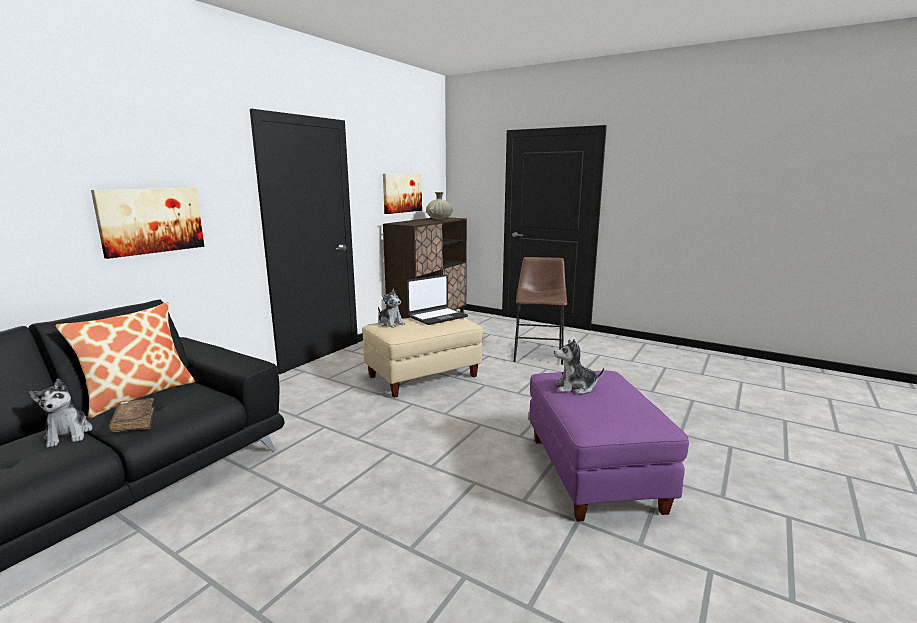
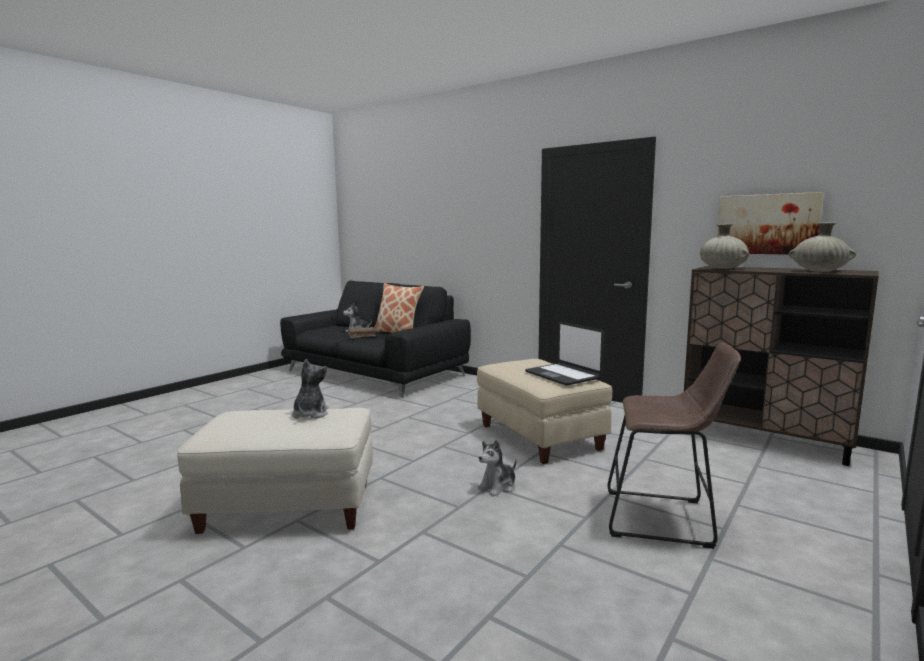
camera: 95 degrees right, 5 degrees down
(151, 220) = (465, 238): picture -> none
(390, 323) = (533, 362): plush toy -> plush toy (498, 486)
(414, 223) = (722, 268): none -> beige vase
(594, 473) = (288, 507): purple ottoman -> beige ottoman

